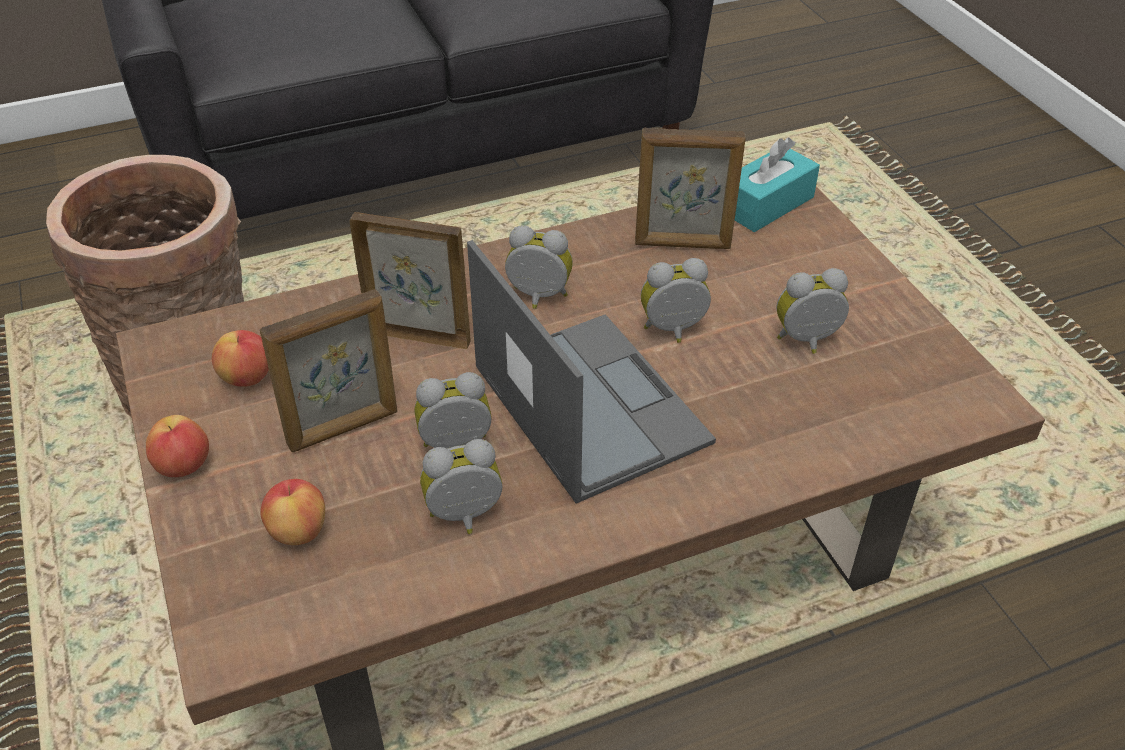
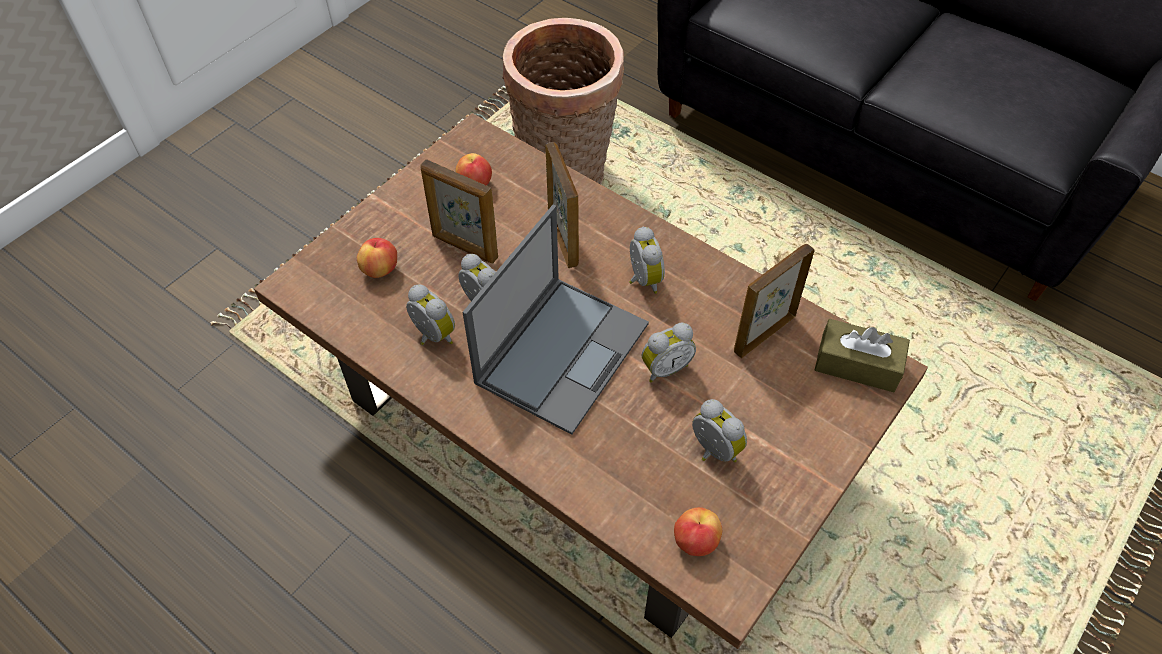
camera: 60 degrees right, 10 degrees up
(184, 466) = (395, 198): apple -> apple (695, 541)
(673, 331) = (664, 367): alarm clock -> alarm clock turned 105 degrees clockwise
(683, 244) = (763, 333): picture frame -> picture frame turned 75 degrees clockwise
(766, 204) = (857, 365): turquoise tissue box -> brown tissue box

